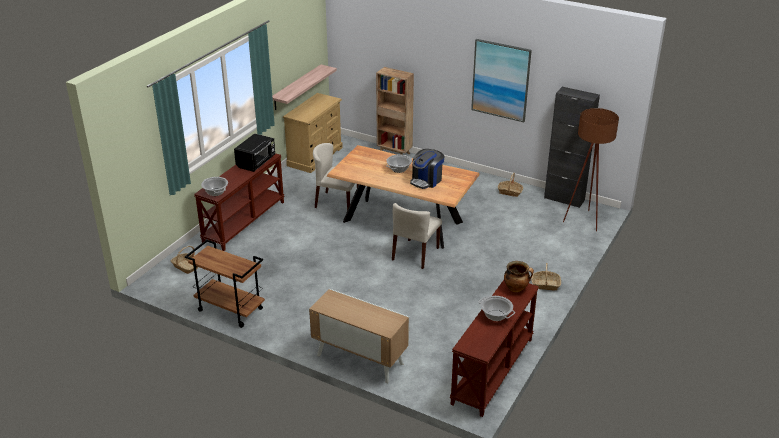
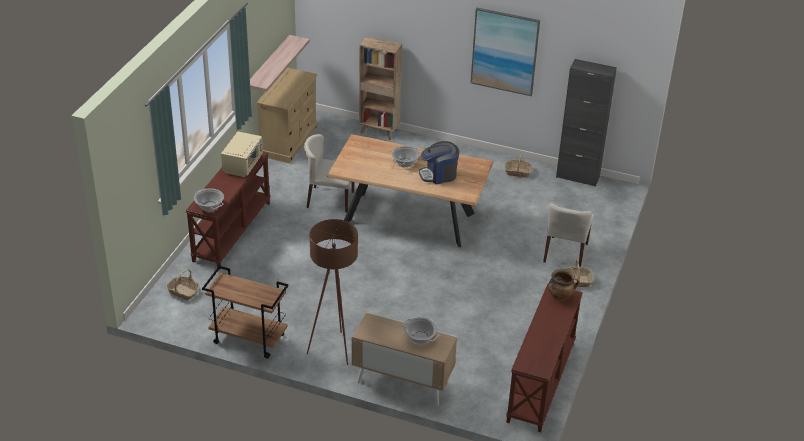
camera: 10 degrees left, 5 degrees up
(256, 162) = (243, 165): black microwave -> beige microwave
(415, 254) = (432, 256): beige chair -> beige chair (566, 253)
(426, 180) = (439, 175): coffee machine -> coffee machine turned 45 degrees clockwise
(496, 315) = (547, 329): cooking pot -> cooking pot (420, 338)
(584, 219) = (603, 200): brown floor lamp -> brown floor lamp (334, 346)

